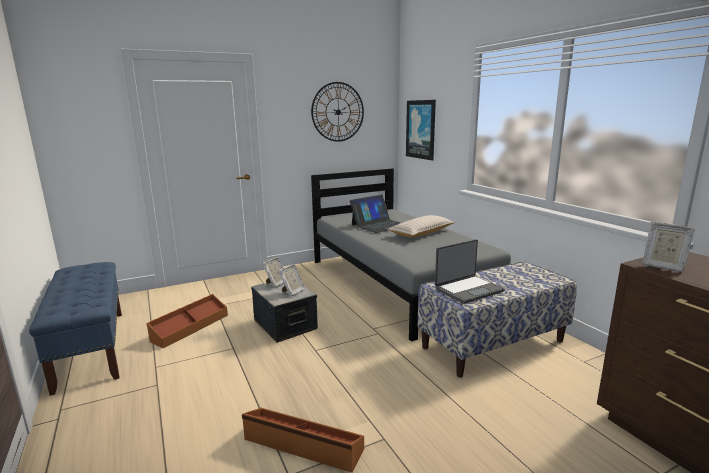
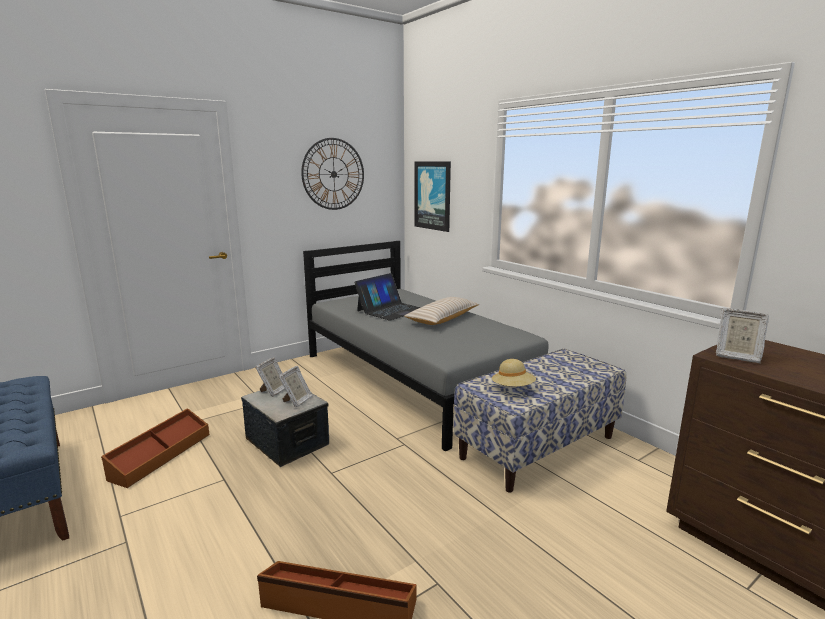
camera: 10 degrees left, 0 degrees up
(468, 290) = (513, 388): laptop -> beige hat

